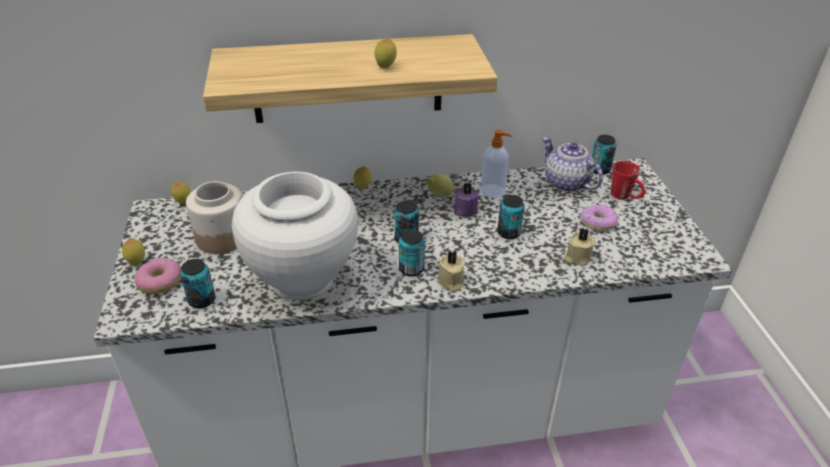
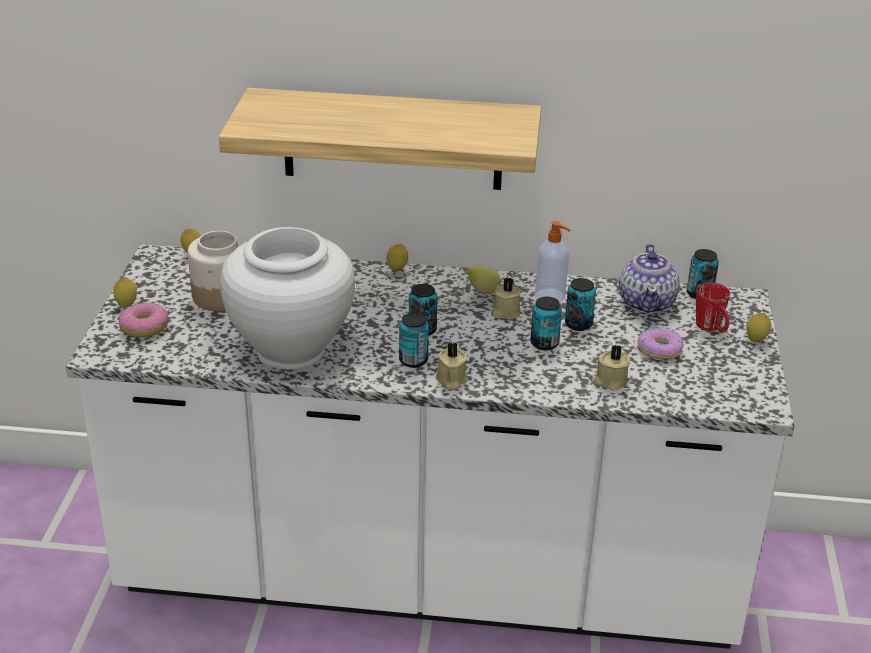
camera: 15 degrees right, 5 degrees down
(202, 300) = (181, 351): can -> can (578, 324)
(386, 67) = (419, 131): lemon -> lemon (756, 341)
(464, 210) = (505, 311): purple candle -> beige candle
(566, 183) = (647, 302): teapot -> teapot turned 150 degrees counterclockwise

